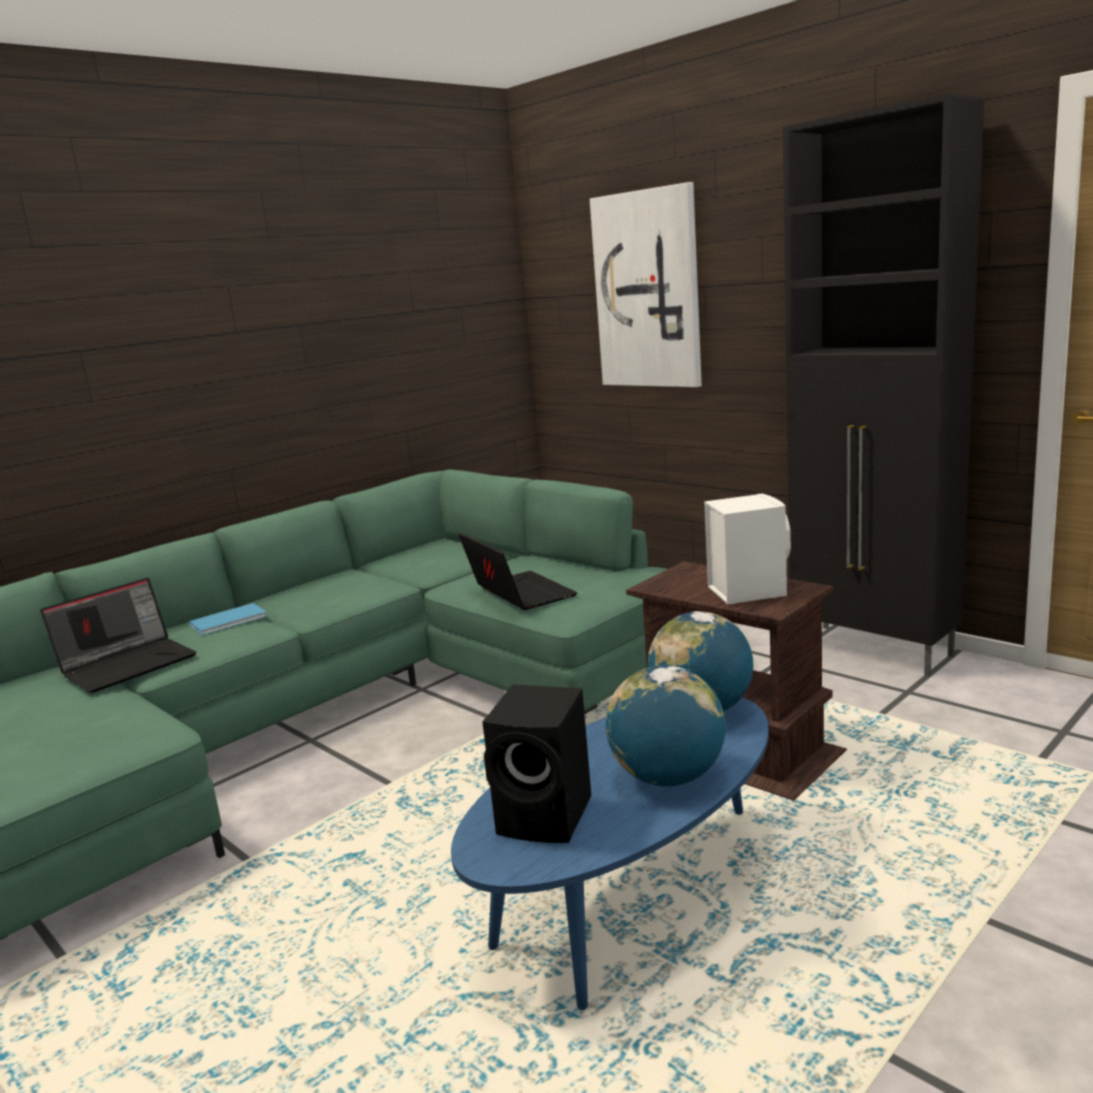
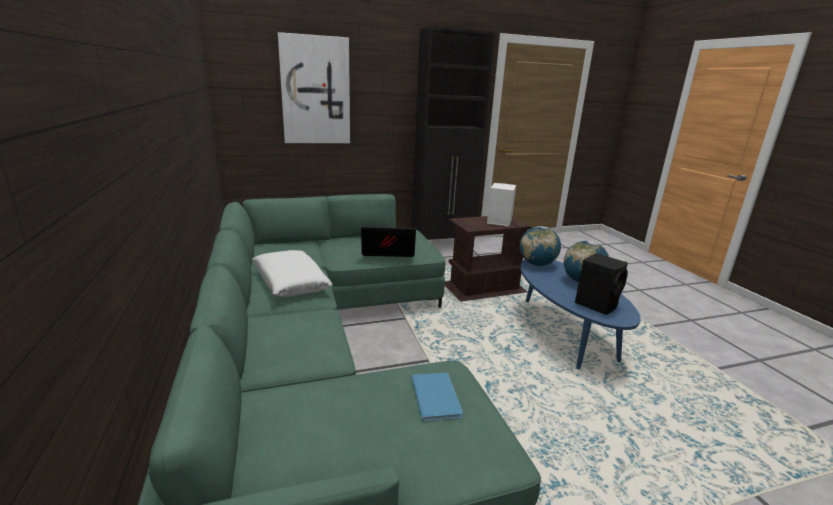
camera: 65 degrees left, 5 degrees up
(129, 664) = (303, 367): laptop -> none
(231, 620) = (280, 320): blue book -> blue book (437, 395)
(343, 589) = (290, 282): none -> white pillow

